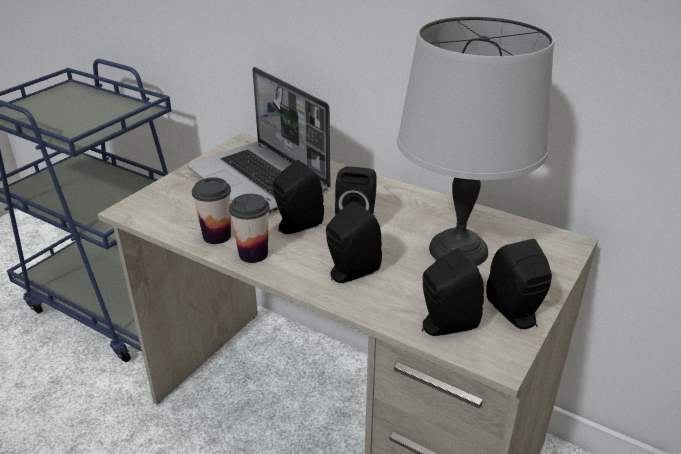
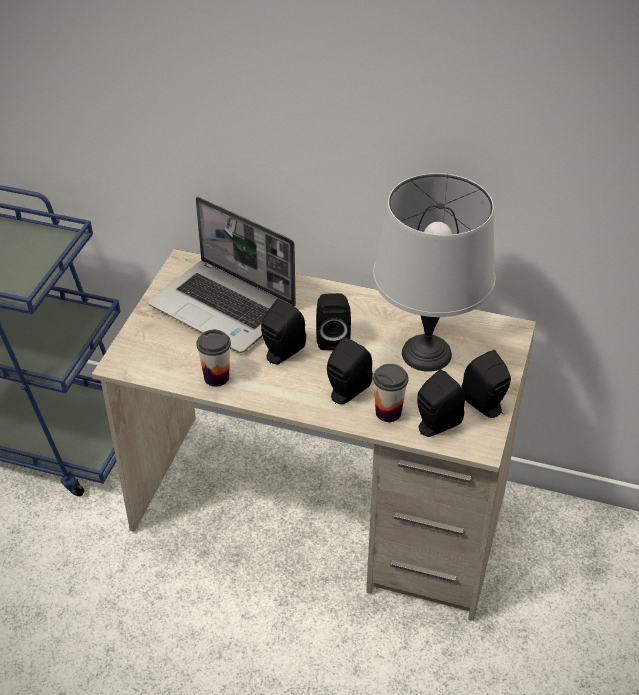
camera: 15 degrees left, 10 degrees up
(253, 254) = (257, 390): cup -> cup (388, 412)

